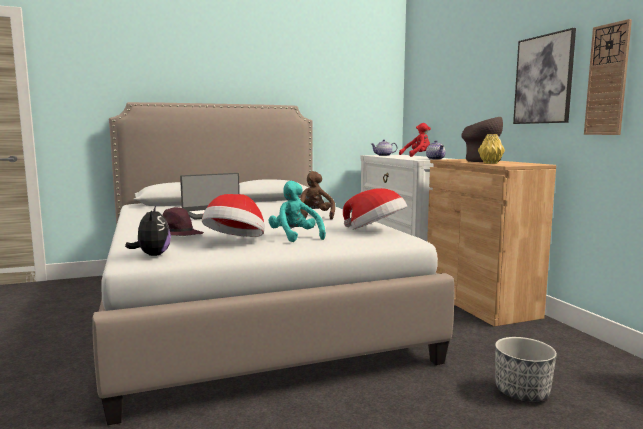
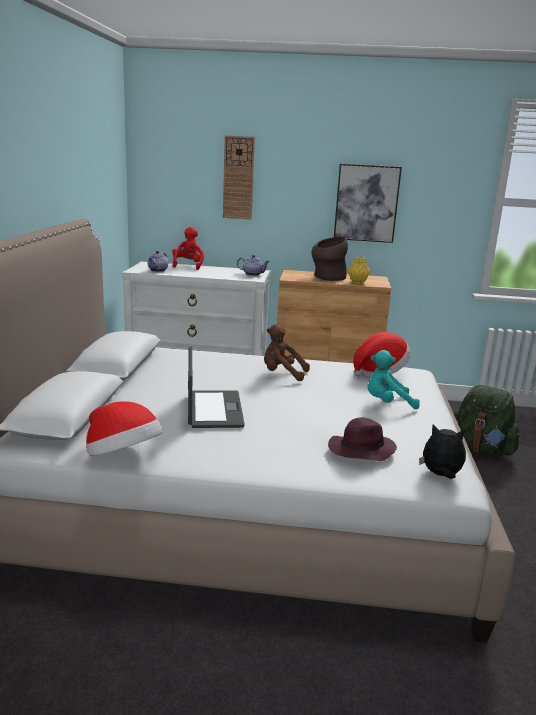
camera: 65 degrees left, 10 degrees up
(236, 241) = (400, 429): hat -> hat (123, 457)
(522, 392) = (481, 449): planter -> green backpack
(607, 80) = (429, 214): wall clock -> wall clock (238, 178)

